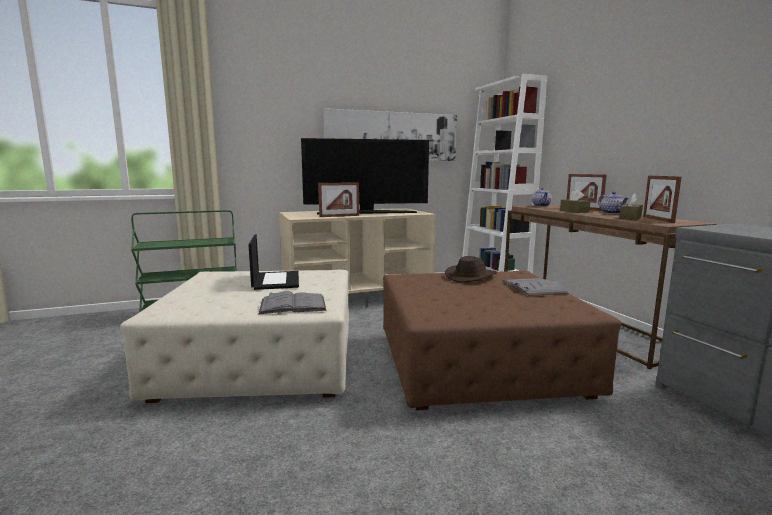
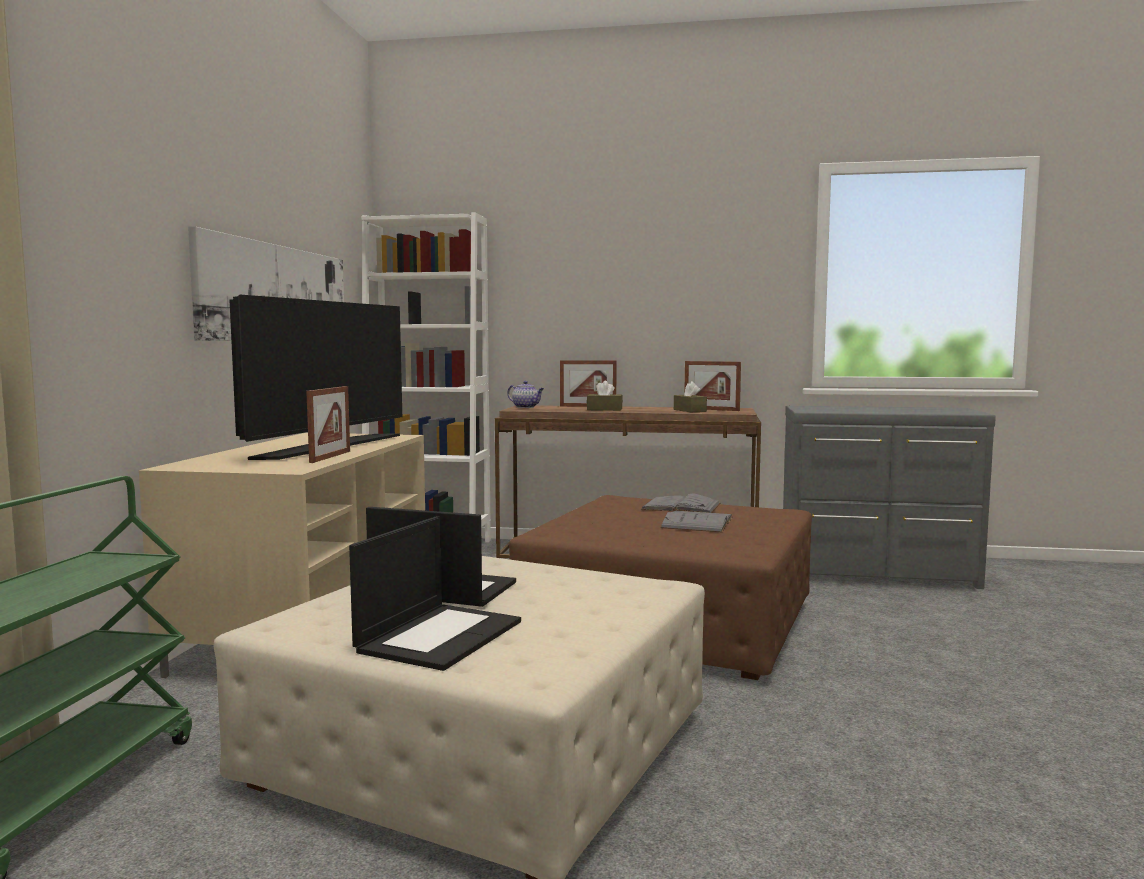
camera: 60 degrees left, 5 degrees down
(208, 292) = (440, 635): none -> laptop
(293, 304) = (616, 594): grey book -> grey book (697, 522)
(471, 277) = (601, 513): brown hat -> none
(612, 213) = (641, 407): teapot -> none

